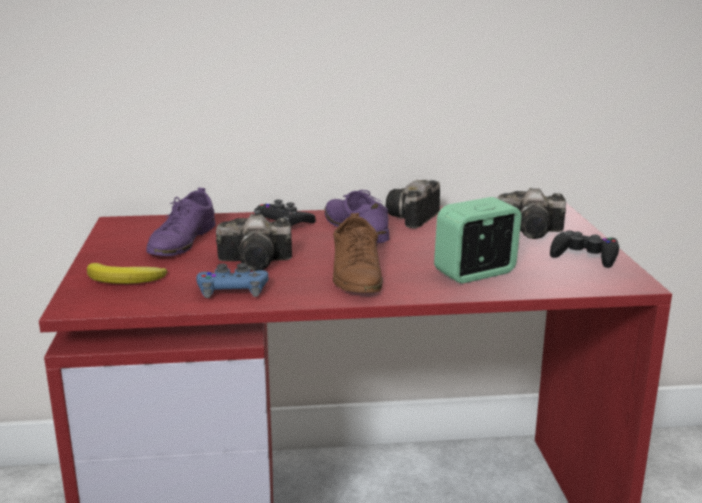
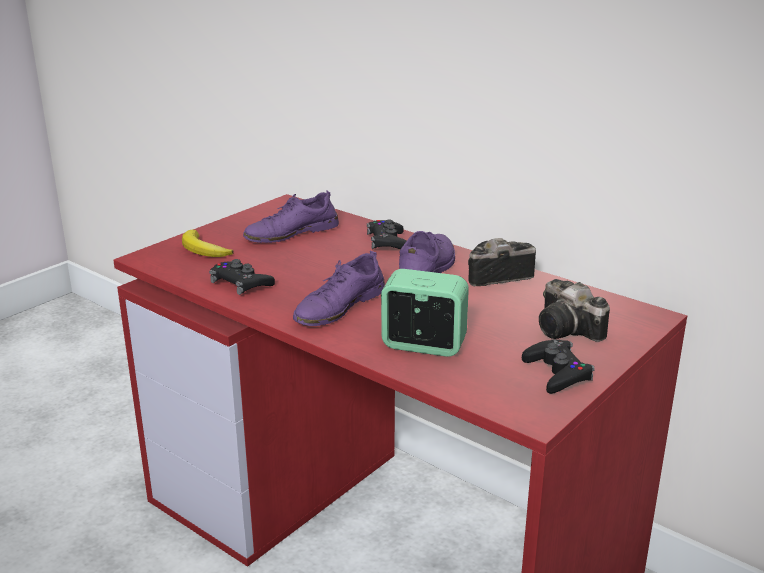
camera: 45 degrees right, 5 degrees up
(233, 290) = (241, 283): blue game controller -> black game controller
(258, 262) = (300, 269): camera -> none
(357, 274) = (339, 306): brown shoe -> purple shoe

